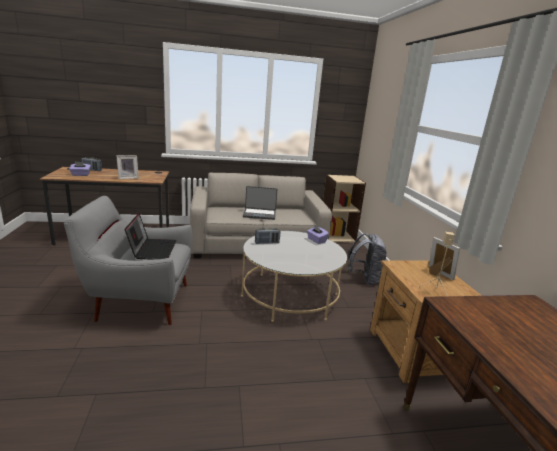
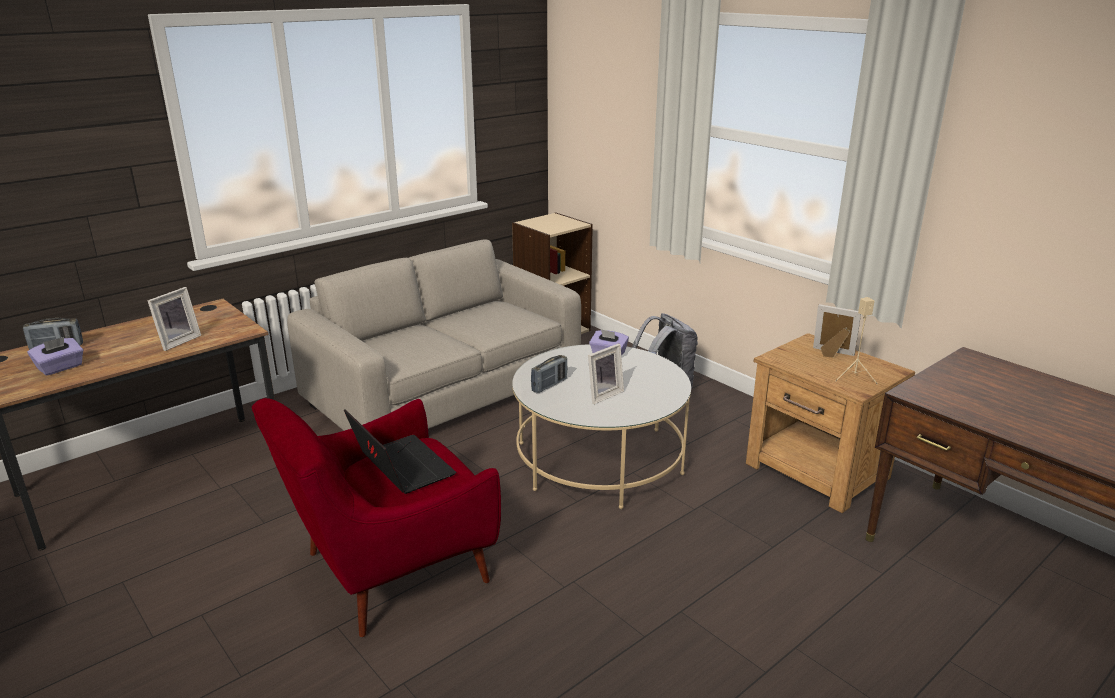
camera: 30 degrees left, 5 degrees up
(139, 301) = (388, 571): grey armchair -> red armchair
(259, 214) = (455, 335): laptop -> none
(286, 254) = (602, 394): none -> picture frame

